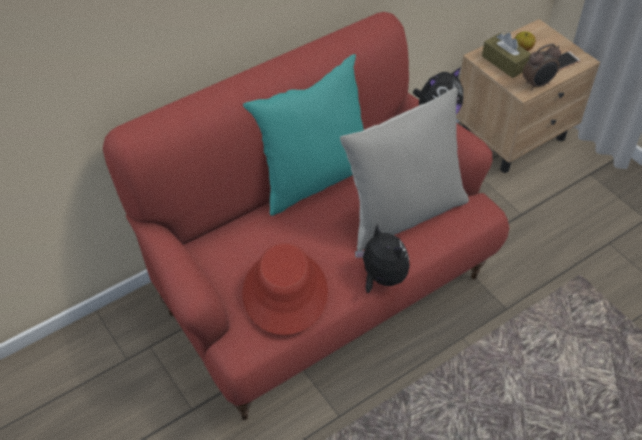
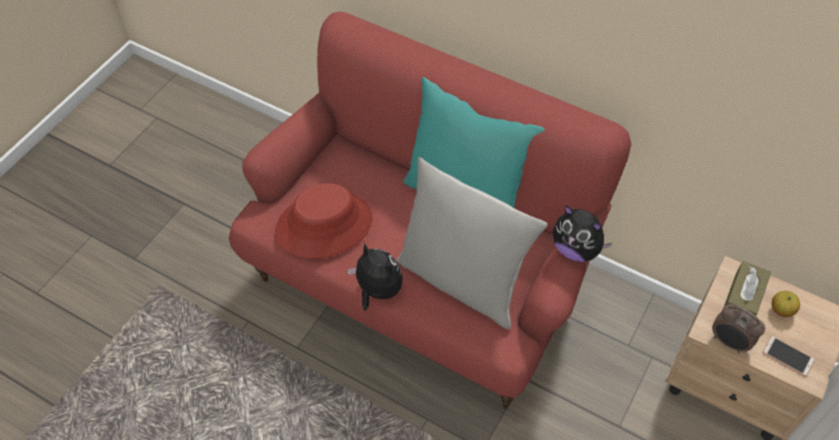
camera: 65 degrees right, 5 degrees up
(381, 278) = (377, 291): plush toy -> plush toy turned 75 degrees counterclockwise

